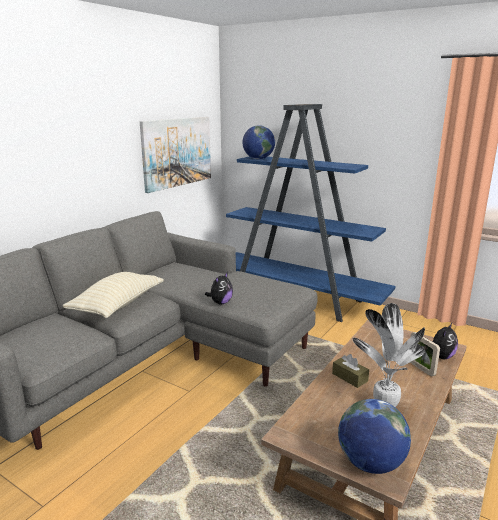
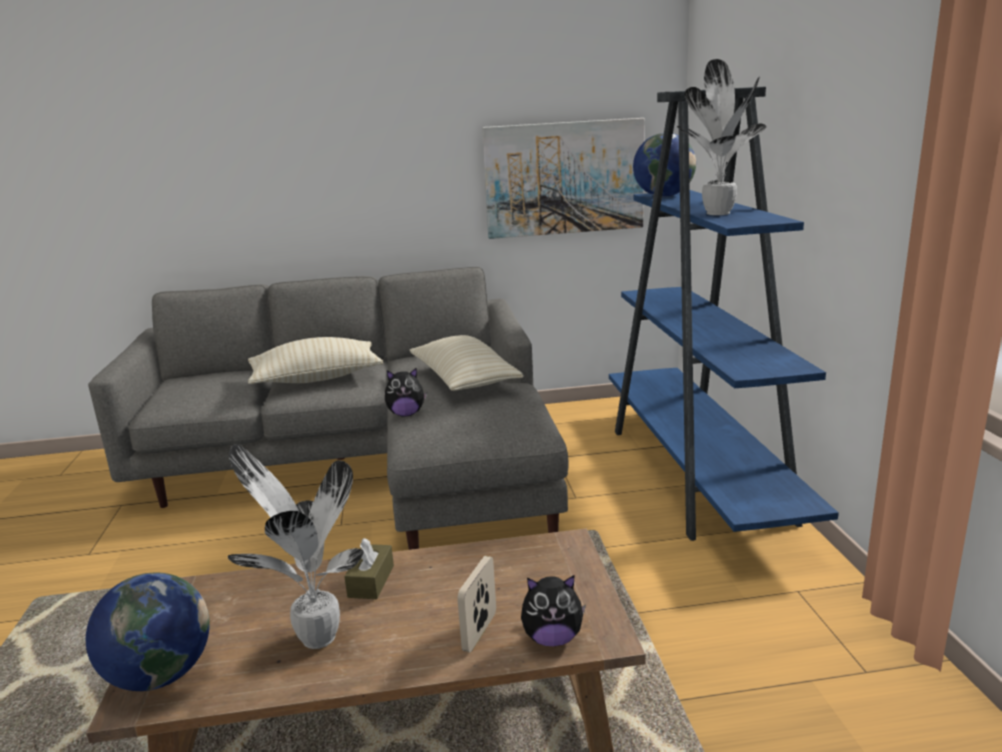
camera: 50 degrees right, 0 degrees up
(209, 278) = (464, 380): none -> beige pillow
(322, 164) = (718, 213): none -> potted plant

